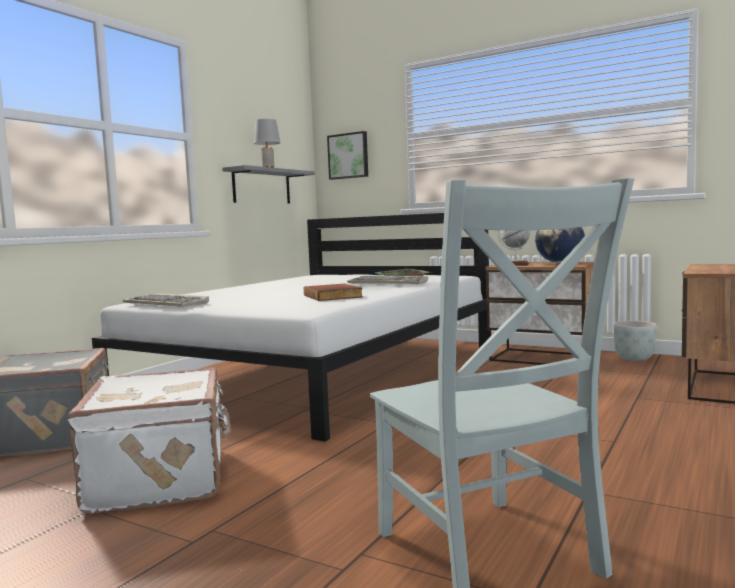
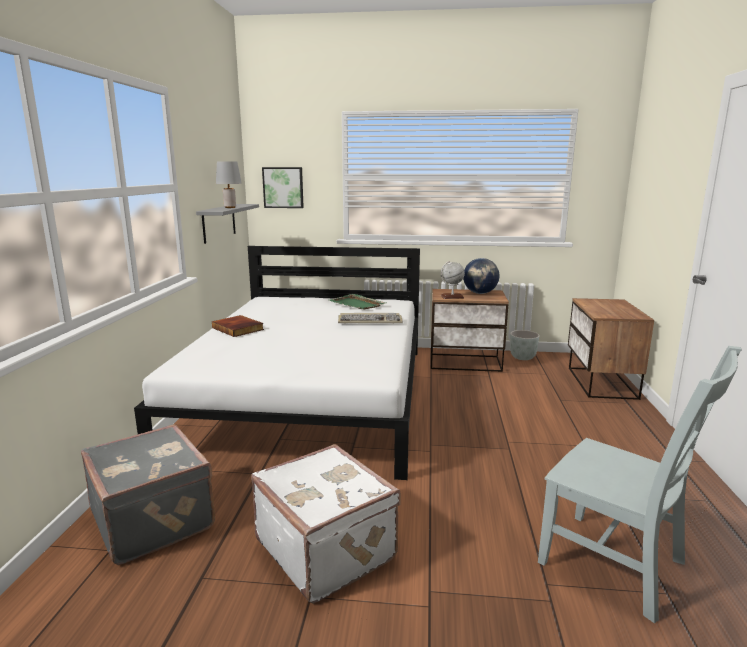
camera: 25 degrees left, 10 degrees up
(167, 304) = (218, 371): keyboard -> none
(334, 296) = (357, 347): book -> book (238, 328)

